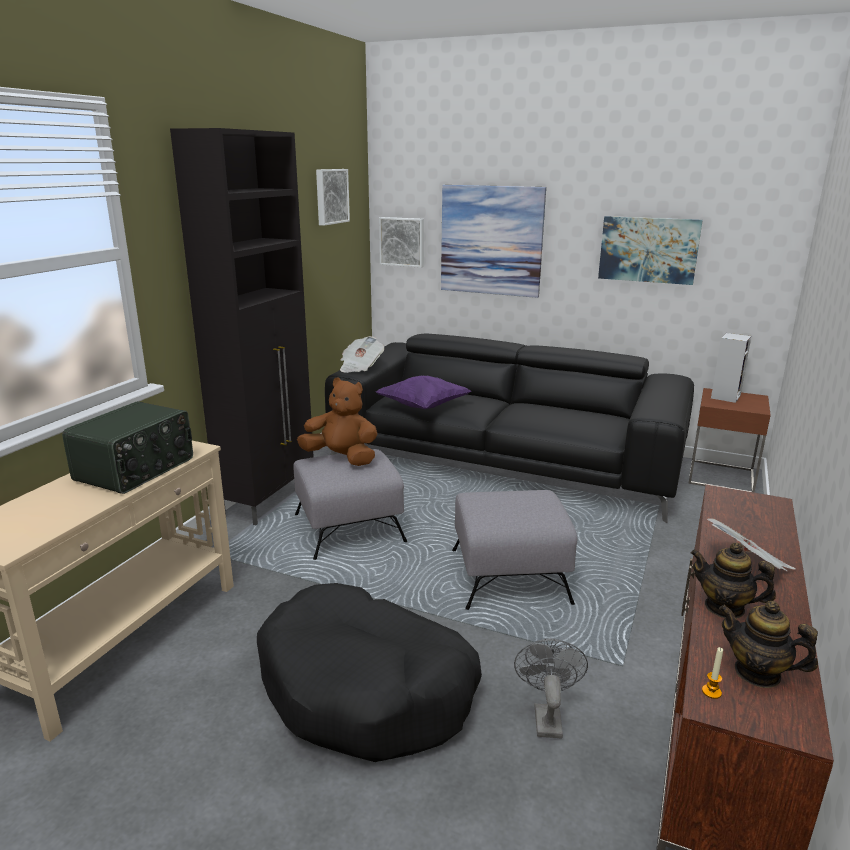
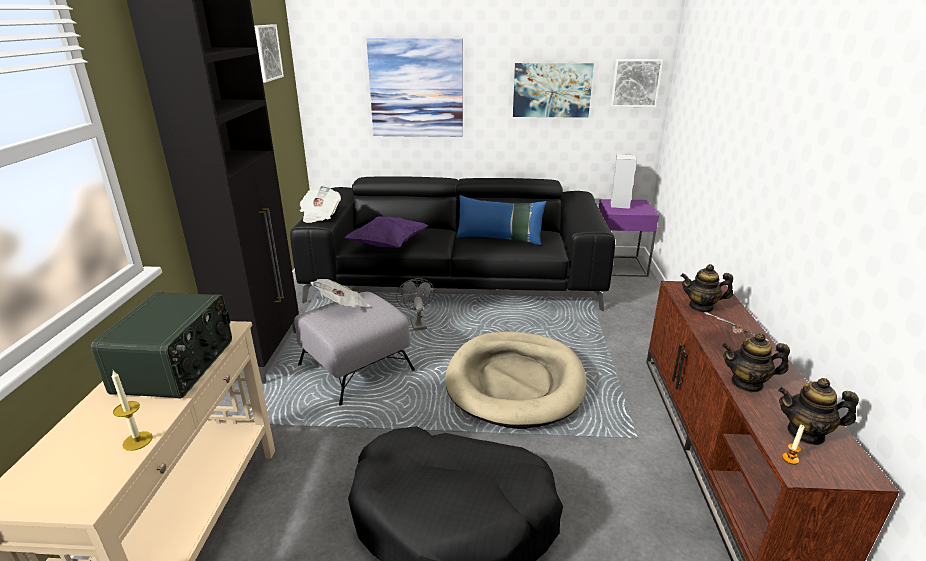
camera: 20 degrees left, 5 degrees up
(70, 517) = (137, 441): none -> candle
(342, 458) = (342, 306): brown plush toy -> newspaper
(402, 241) = (331, 93): picture -> picture (635, 83)
(510, 576) = (515, 382): grey ottoman -> beige dog bed
(546, 716) = (607, 497): grey fan -> grey fan (417, 323)
(551, 417) = (499, 239): none -> blue pillow
(721, 476) = (619, 266): brown side table -> purple side table
(735, 520) = (701, 307): none -> teapot

